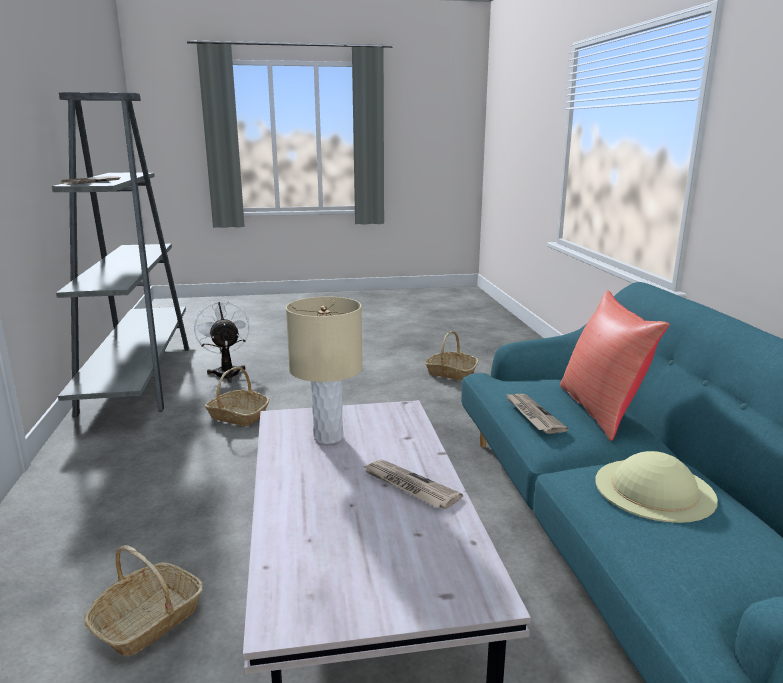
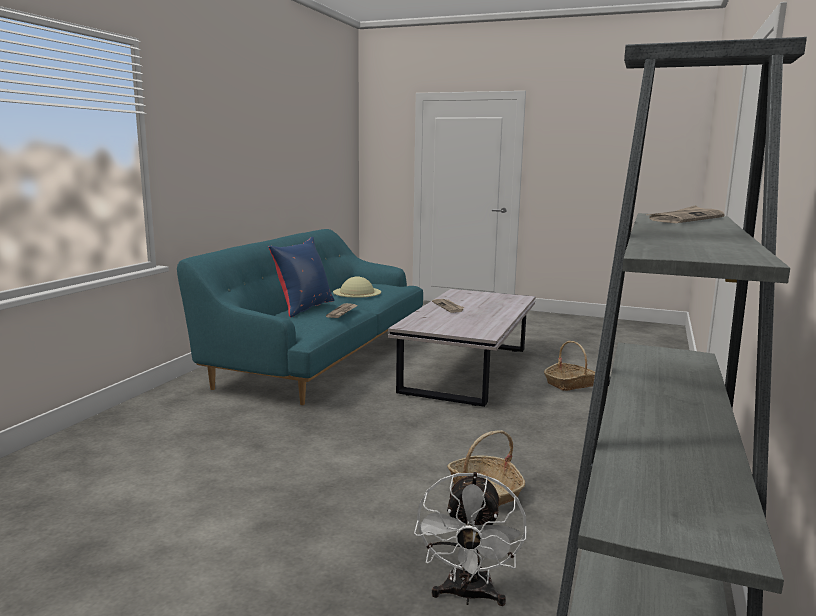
camera: 150 degrees left, 5 degrees down
(328, 437) = (466, 324): beige table lamp -> none
(451, 373) = (171, 479): basket -> none
(601, 410) = (304, 307): red pillow -> blue pillow

